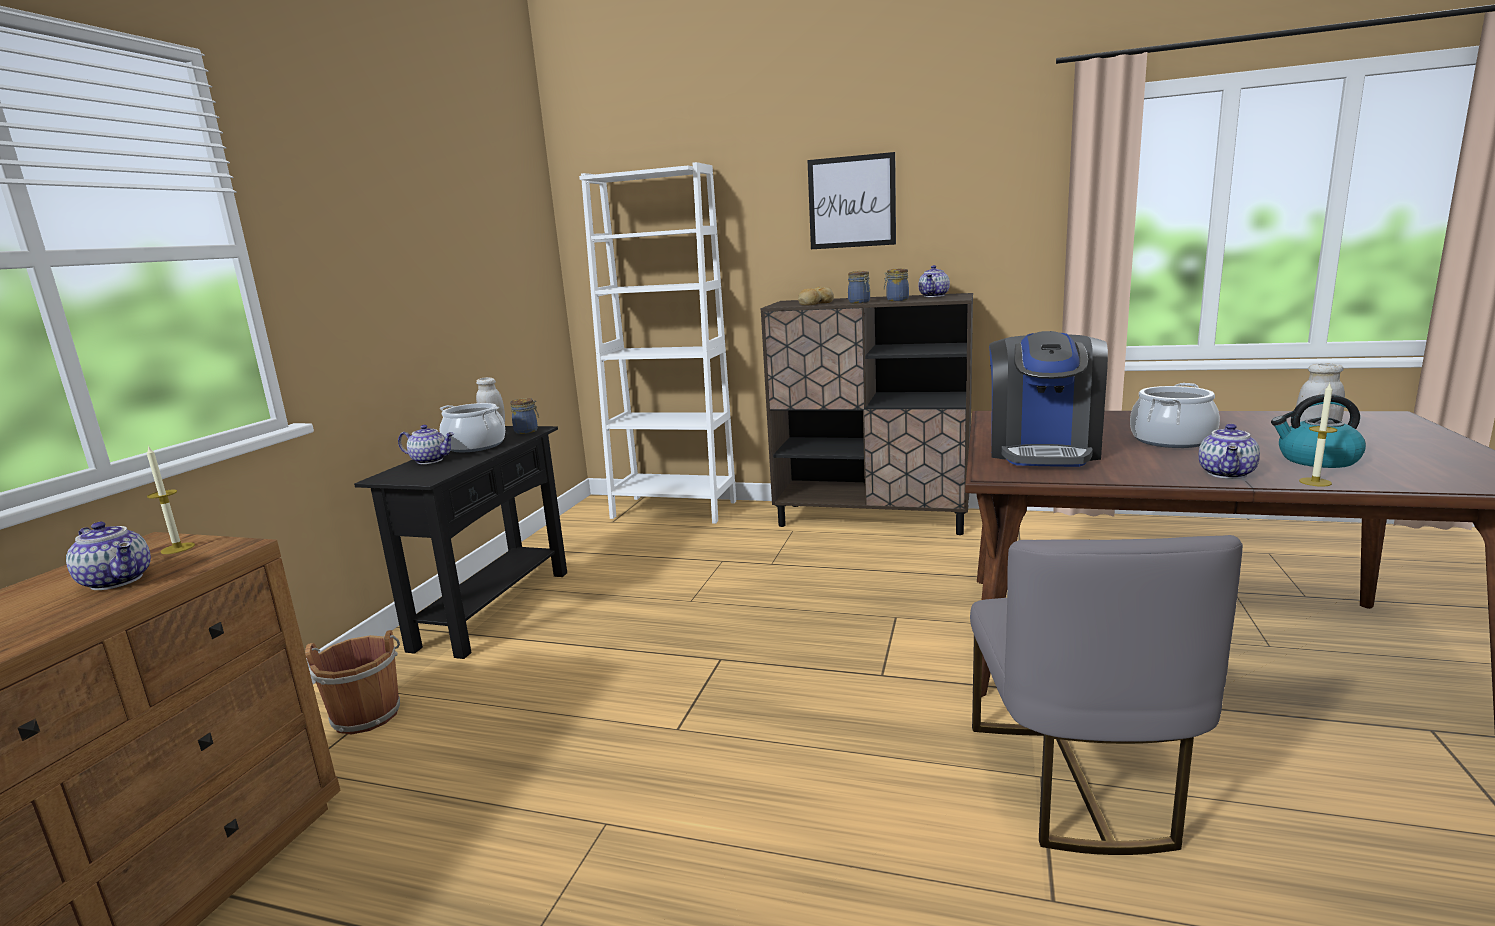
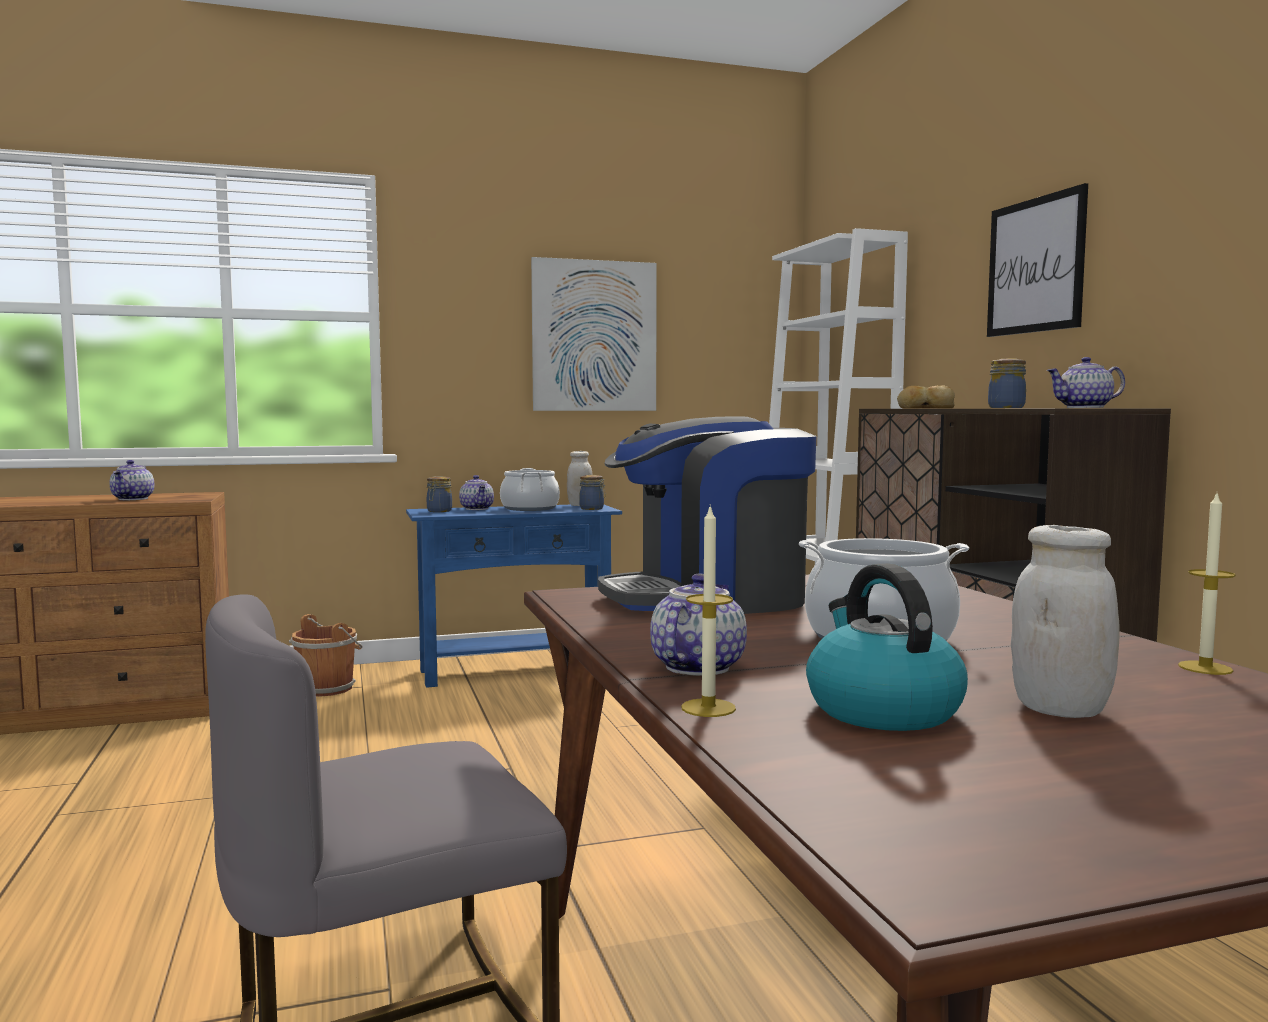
camera: 55 degrees right, 10 degrees down
(178, 548) = (190, 496): candle -> candle (1205, 668)
(439, 256) = (594, 336): none -> picture
(494, 609) = (515, 671): black console table -> blue console table
(860, 302) = (958, 408): jar -> jar (438, 511)
(1228, 474) = (696, 667): teapot -> teapot turned 120 degrees clockwise

